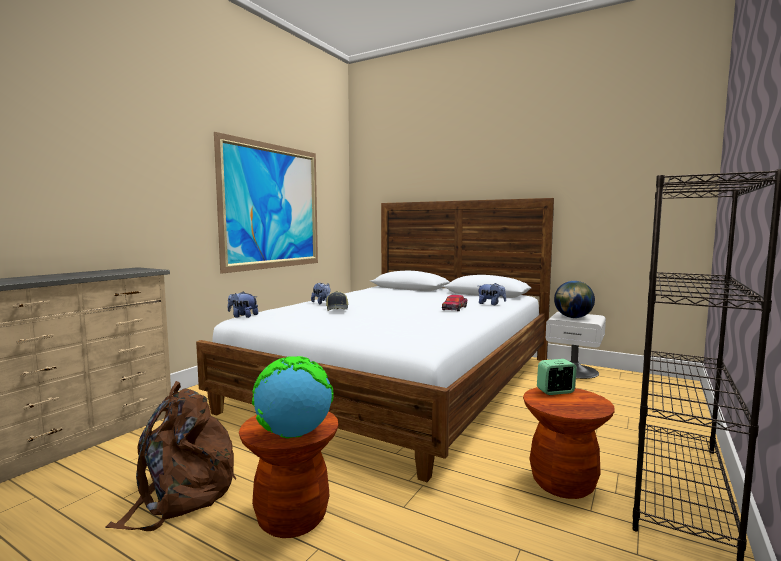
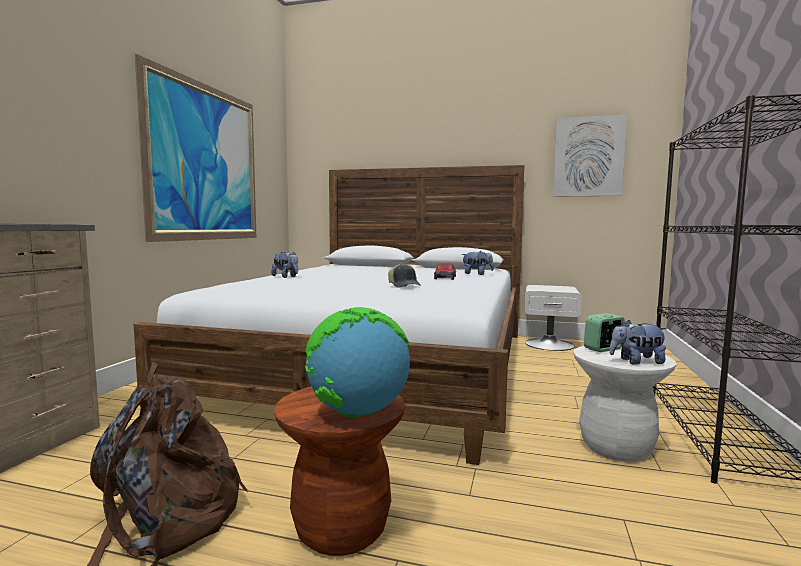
camera: 15 degrees left, 0 degrees up
(243, 316) = (197, 290): plush toy -> plush toy (636, 362)
(337, 309) = (315, 279): cap -> cap (404, 286)
(563, 483) = (616, 447): brown stool -> white stool
(573, 317) = (549, 288): globe -> none
(619, 189) = (588, 157): none -> picture

